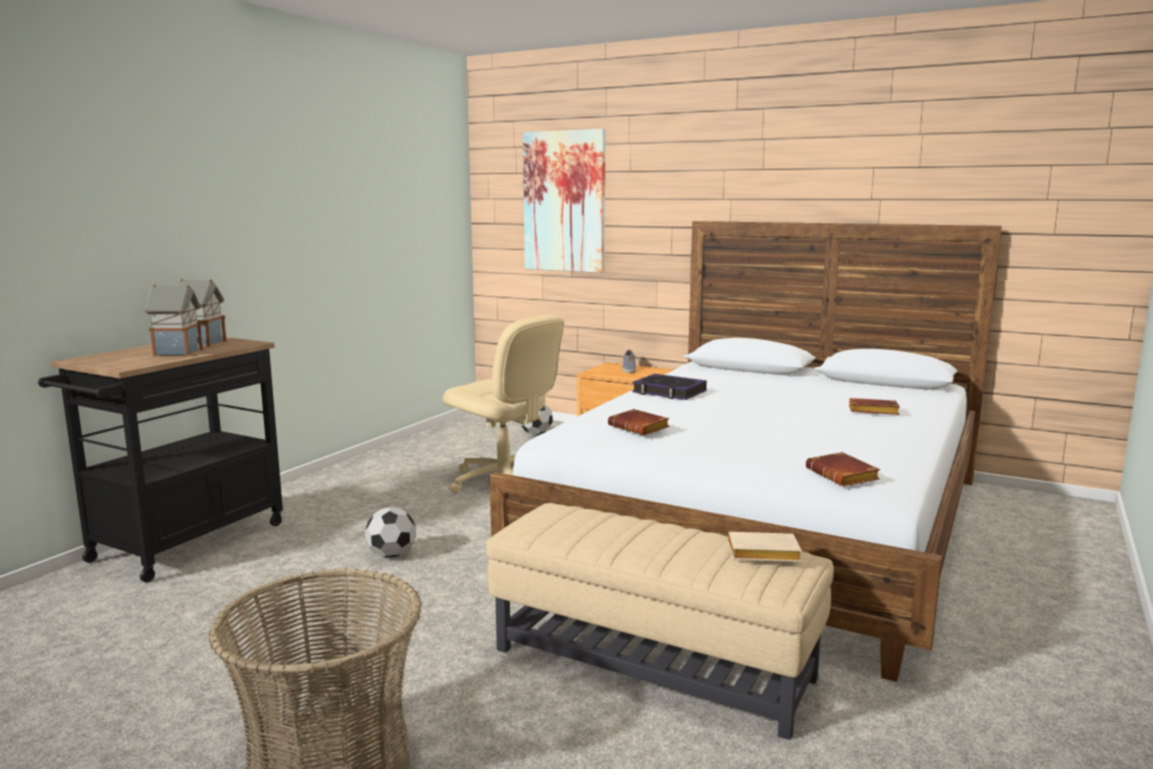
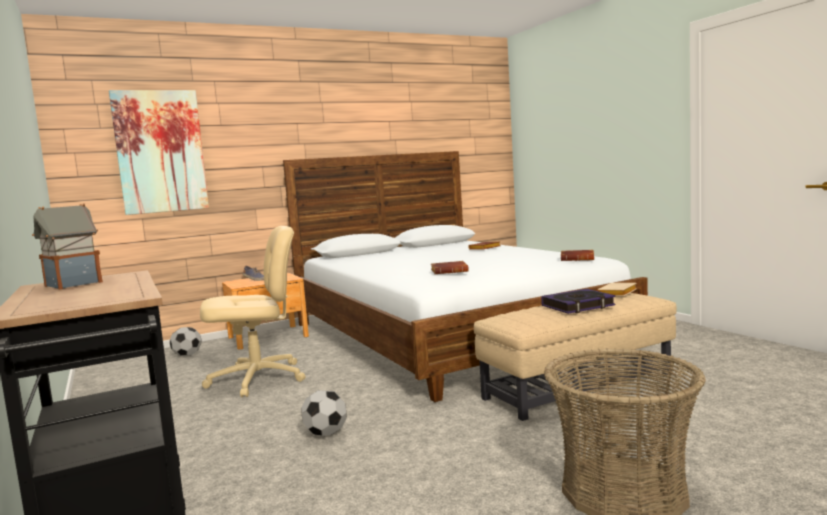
camera: 55 degrees left, 5 degrees down
(177, 352) = (105, 288): toy house -> none
(669, 392) = (379, 265): book -> book (578, 306)

